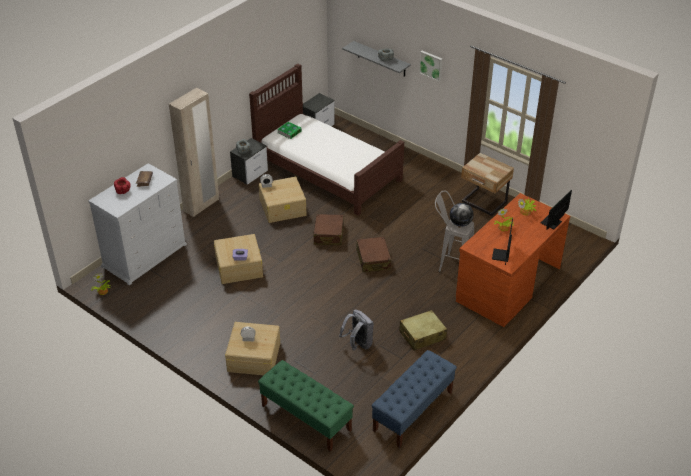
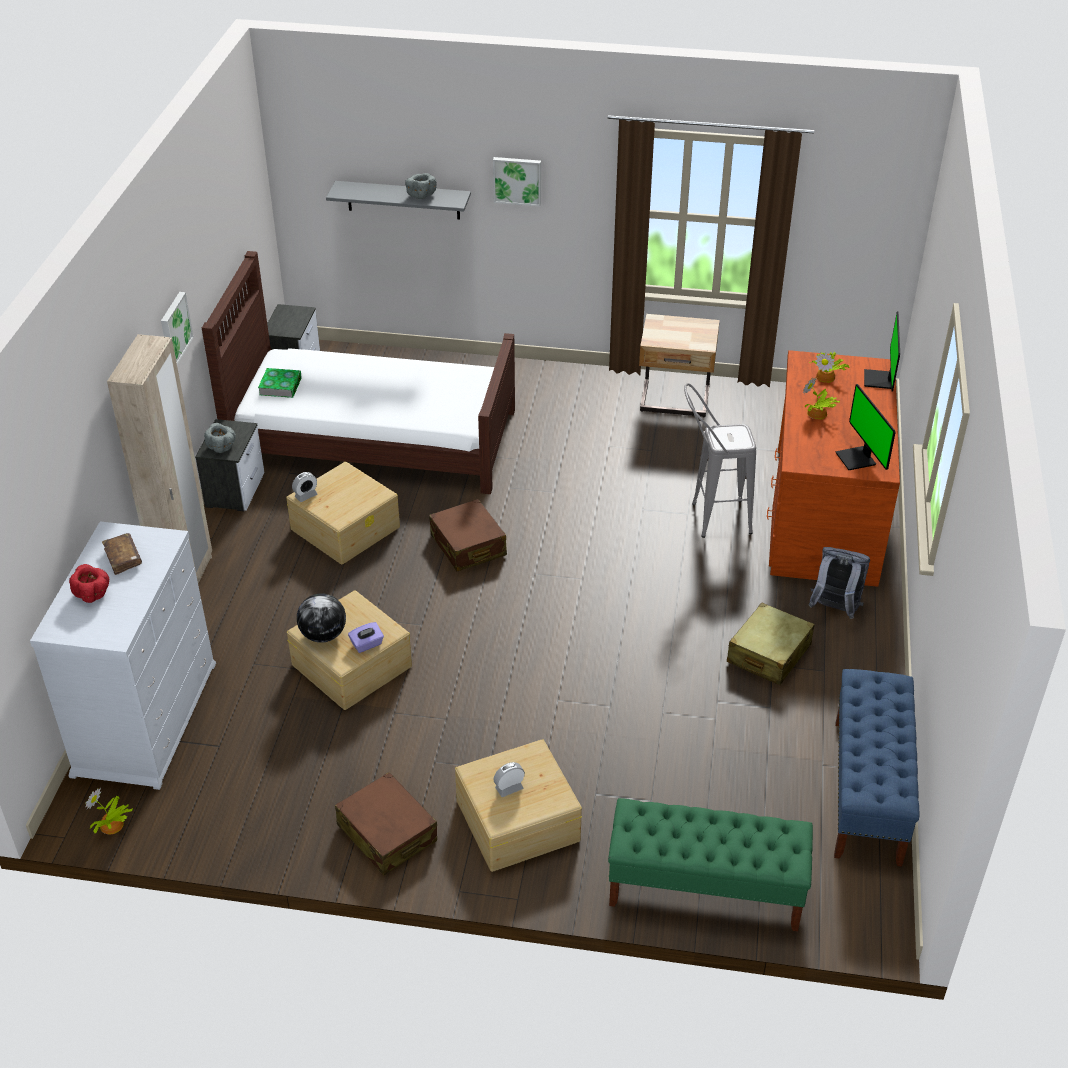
camera: 30 degrees left, 0 degrees up
(227, 90) = (174, 329): none -> picture
(358, 344) = (679, 715): grey backpack -> grey backpack (834, 609)
(373, 259) = (579, 558): brown suitcase -> brown suitcase (387, 833)
(460, 223) = (729, 434): globe -> globe (323, 635)

